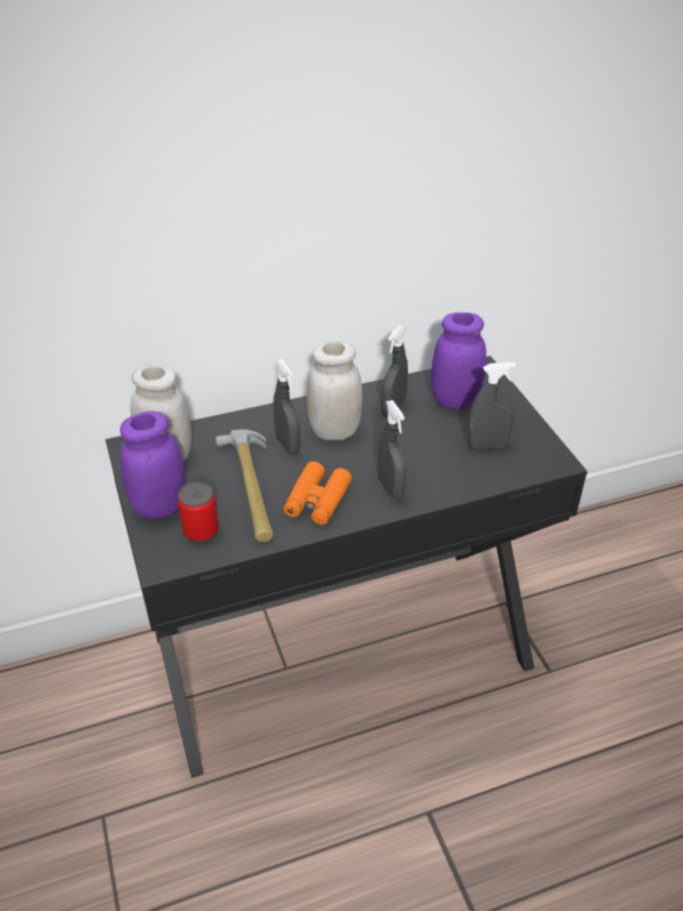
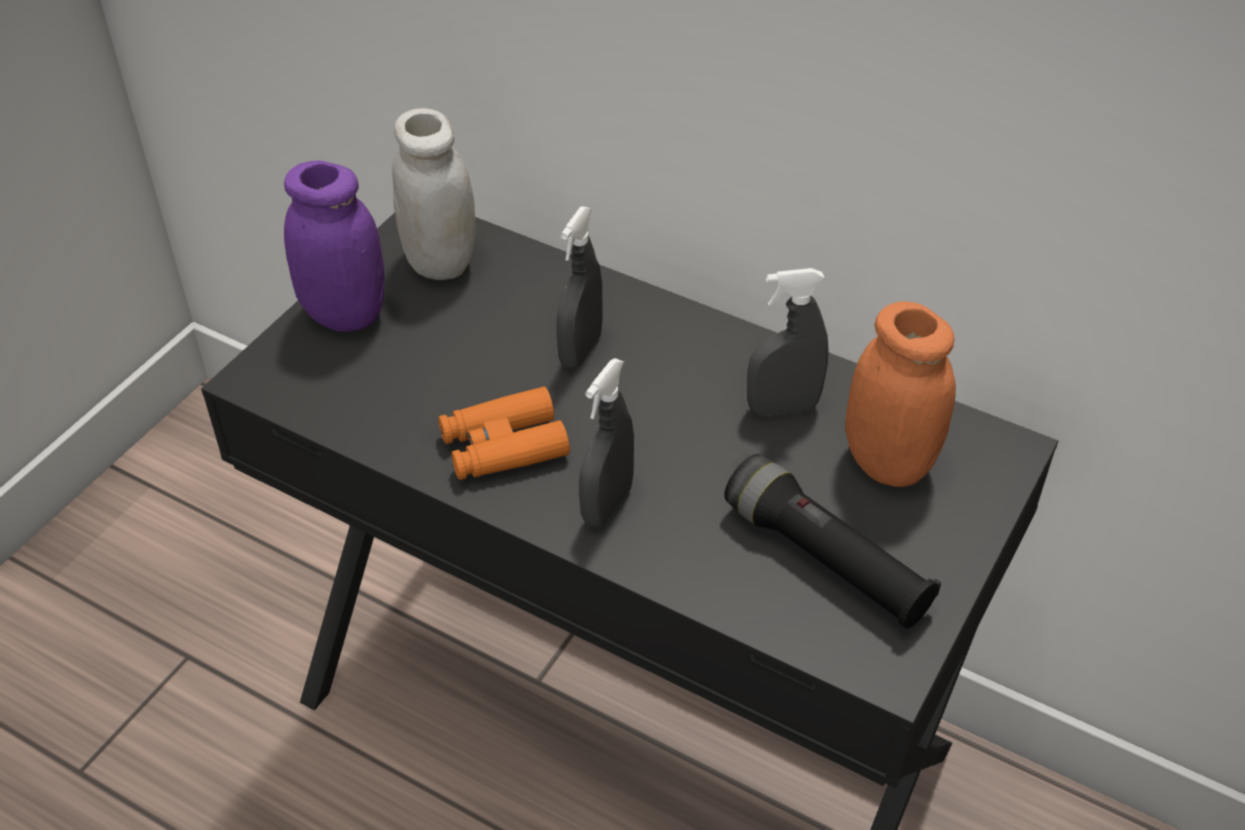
camera: 50 degrees right, 5 degrees up
(201, 531) = (339, 375): can -> none
(251, 487) = (462, 368): hammer -> none
(334, 431) = (661, 377): white jar -> none
(455, 400) = (888, 462): purple jar -> orange jar
(487, 445) = (825, 559): grey spray bottle -> black flashlight

